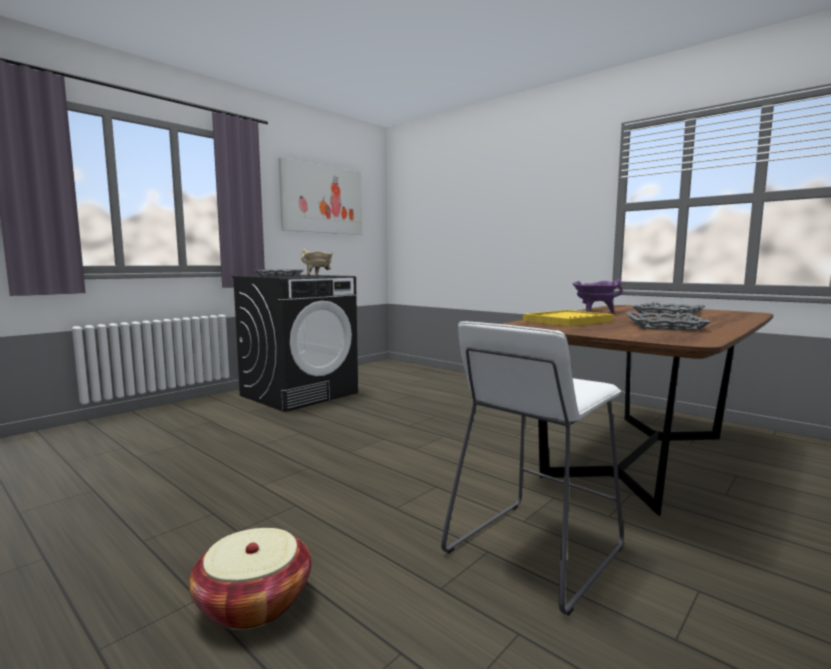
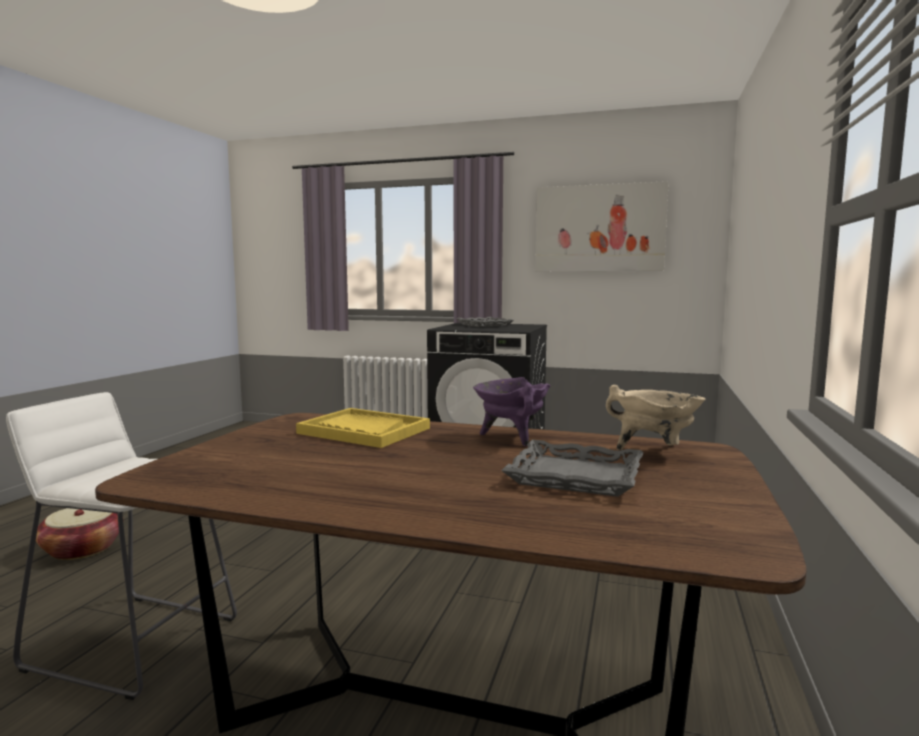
camera: 65 degrees right, 0 degrees up
(318, 276) = (493, 329): beige cooking pot -> beige cooking pot (655, 451)
(664, 326) = (330, 471): grey tray -> none

